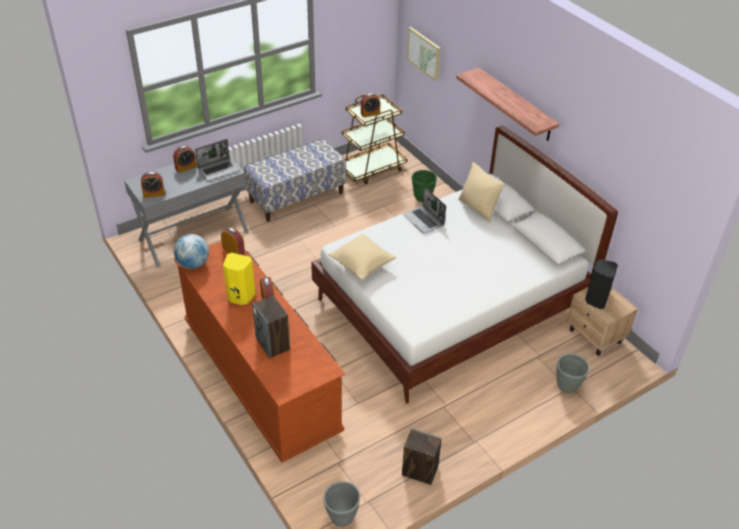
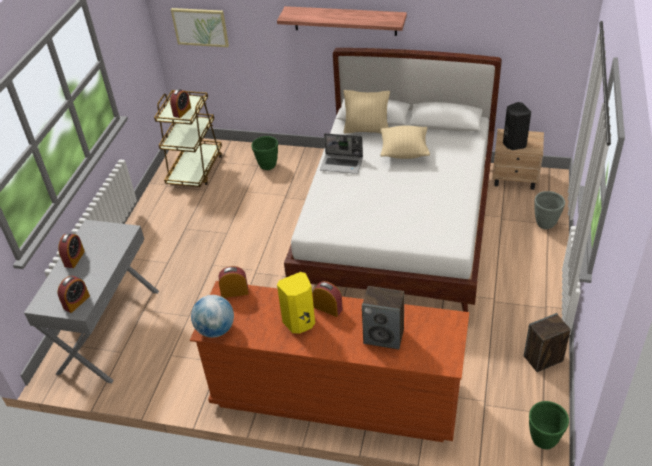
camera: 40 degrees left, 0 degrees up
(219, 169) = (111, 239): laptop -> none
(296, 197) = (160, 233): bench -> none
(341, 518) = (543, 440): grey planter -> green planter
(362, 266) = (348, 230): beige pillow -> beige pillow (404, 152)

